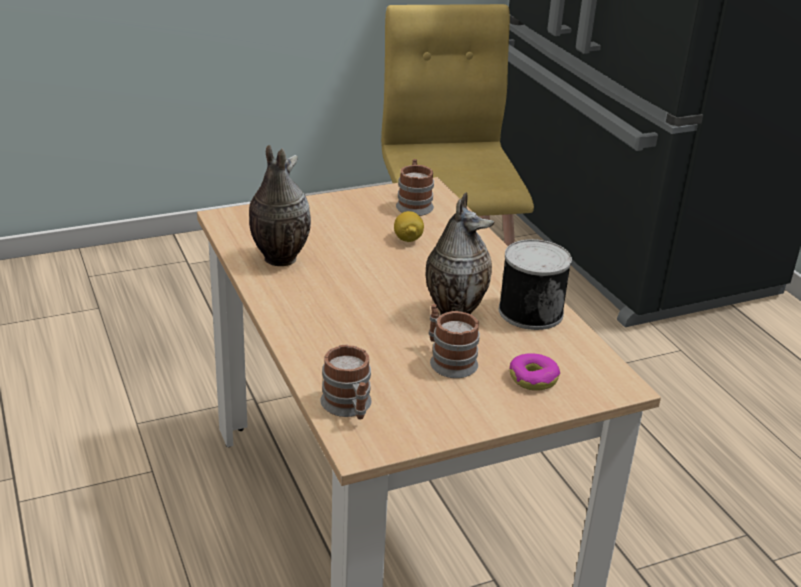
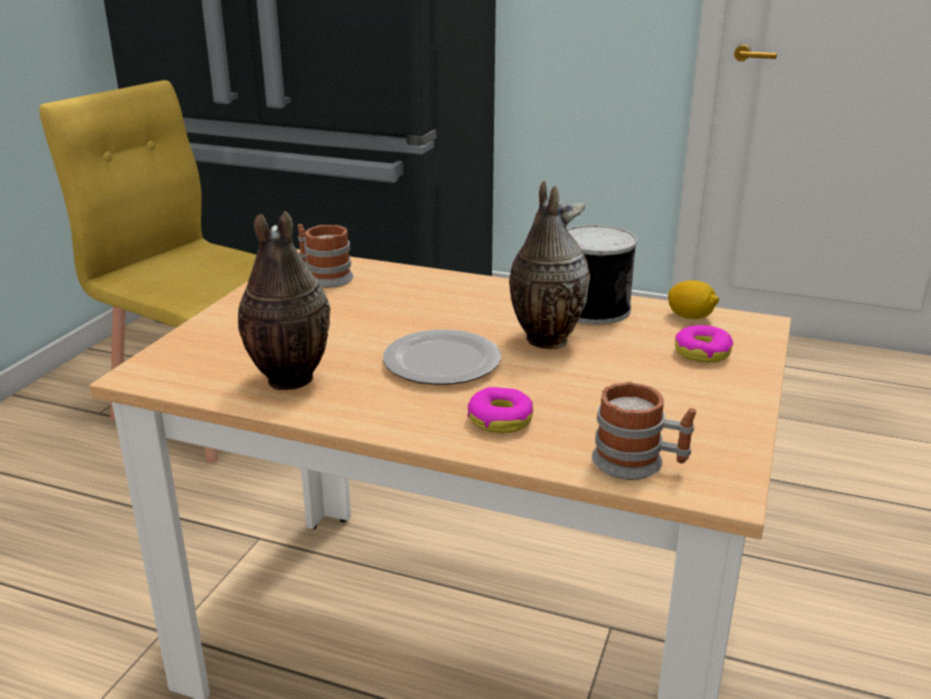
camera: 45 degrees left, 5 degrees down
(332, 341) = (500, 419): none -> donut
(369, 294) = (443, 363): none -> plate
(408, 239) = (378, 305): lemon -> lemon (690, 317)
(448, 360) = (621, 376): mug -> none

